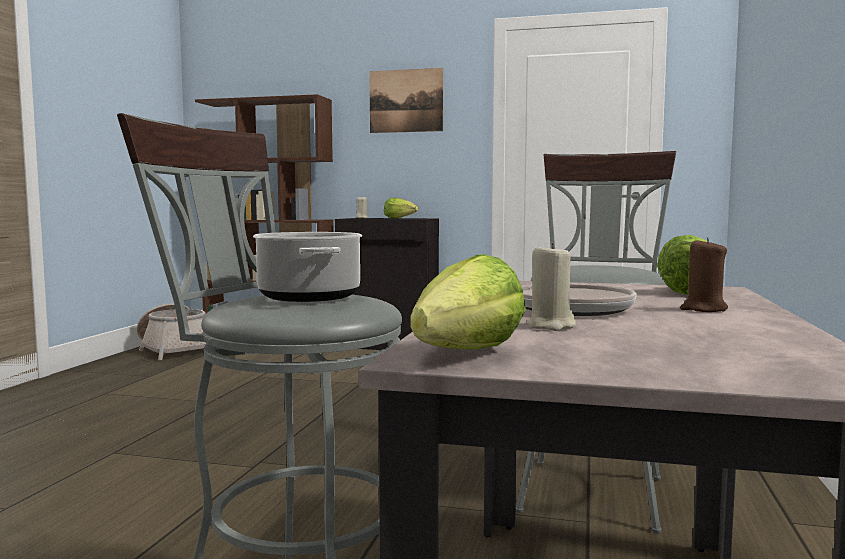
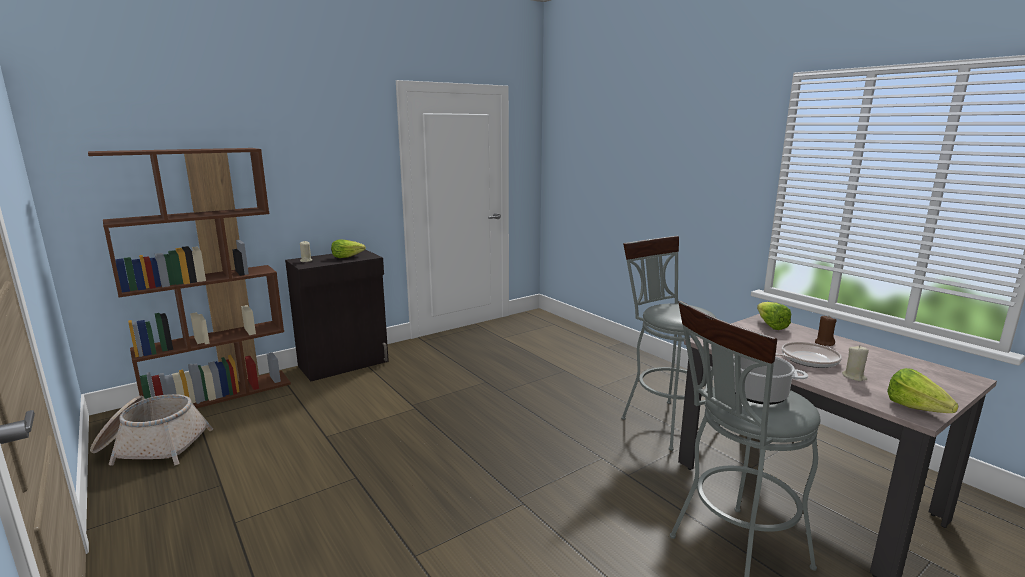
camera: 50 degrees left, 10 degrees up
(406, 101) = (326, 148): picture -> none

